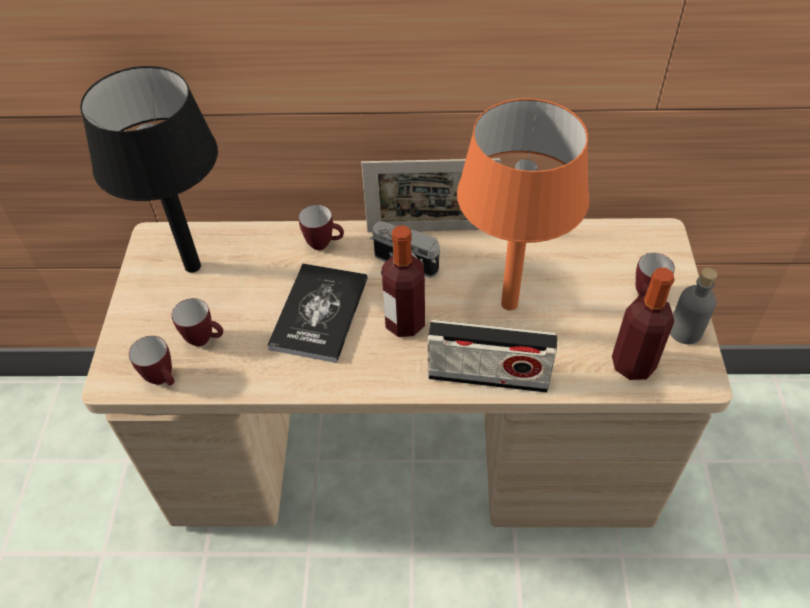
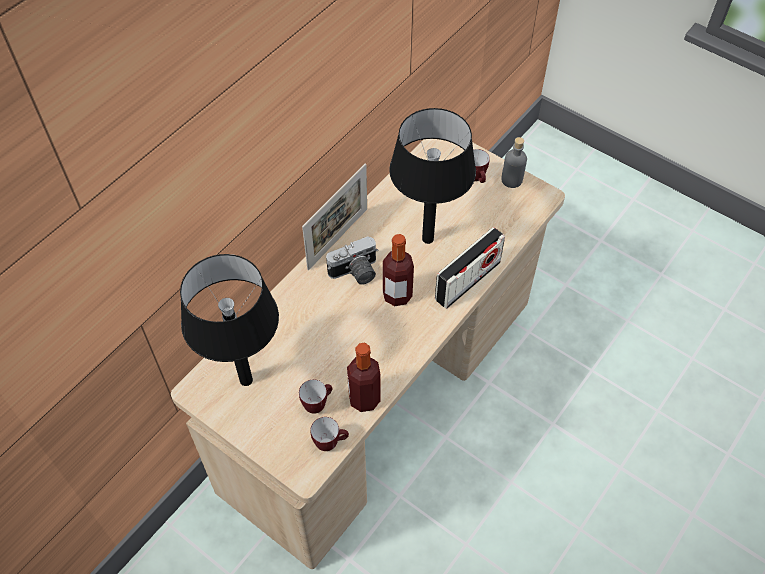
camera: 55 degrees left, 5 degrees up
(319, 313) = (351, 332): book -> none
(324, 244) = (297, 298): mug -> none
(510, 304) = (428, 238): orange table lamp -> black table lamp
(633, 364) = (513, 215): bottle -> bottle (364, 399)

